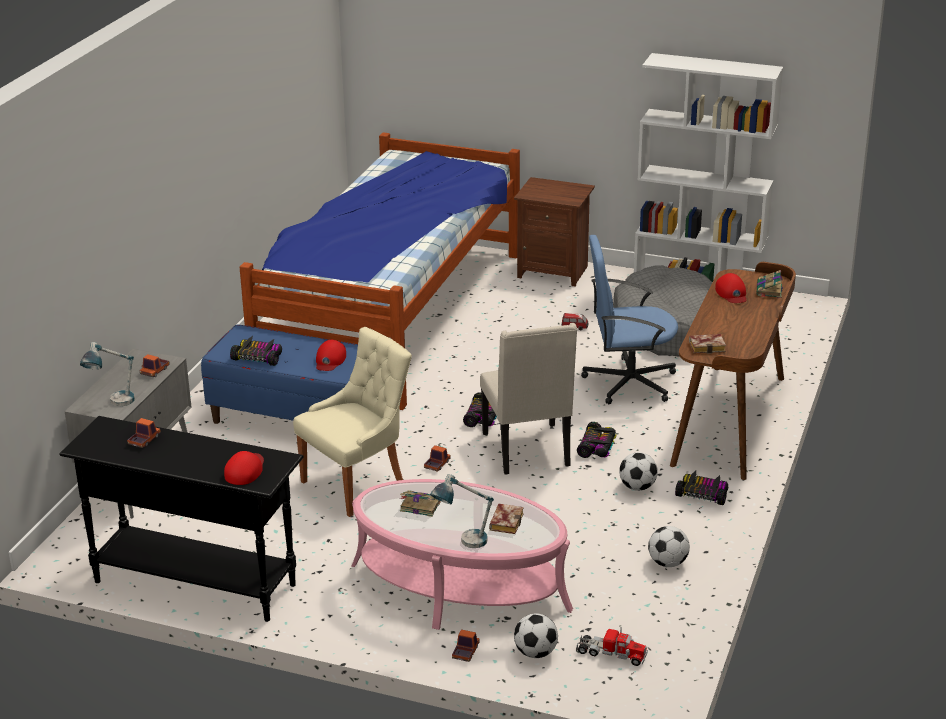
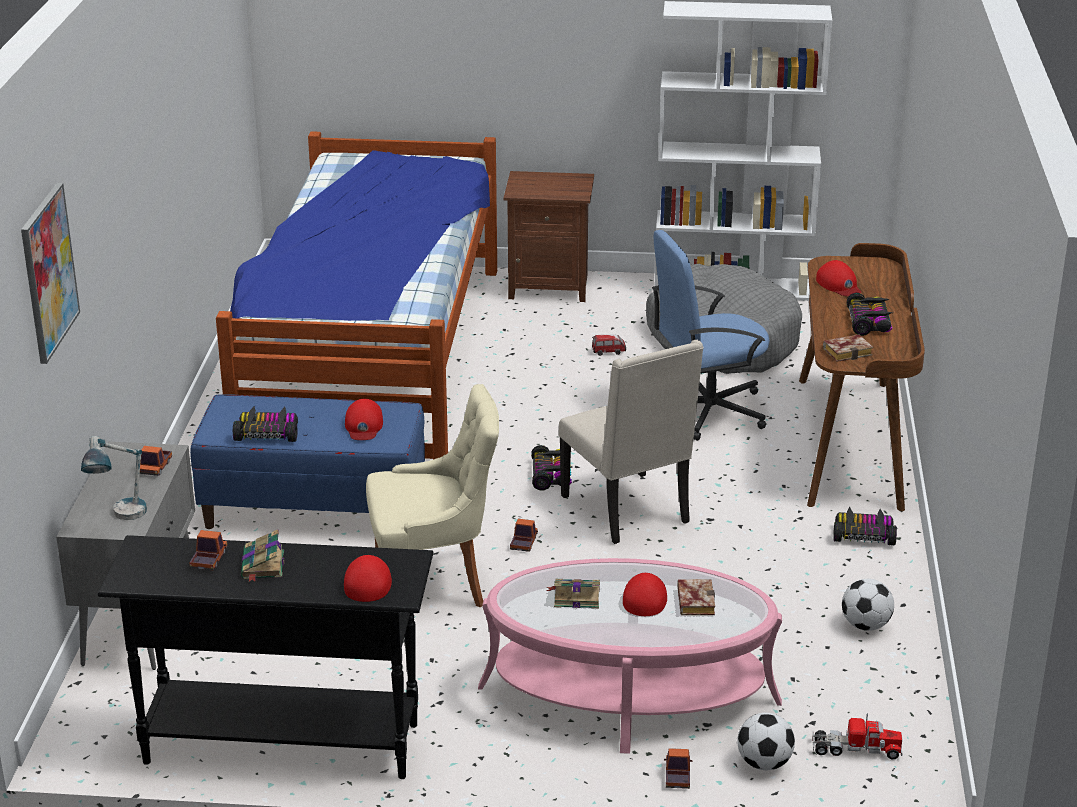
camera: 15 degrees left, 0 degrees up
(74, 220) = (48, 272): none -> picture
(357, 484) = (434, 582): beige chair -> beige chair turned 45 degrees clockwise
(463, 543) = (655, 636): table lamp -> none
(471, 513) = (645, 597): none -> red cap
(597, 447) = (710, 494): toy car -> toy car (869, 322)
(637, 487) = (782, 537): football -> none
(769, 290) = (880, 277): book -> book (263, 565)

